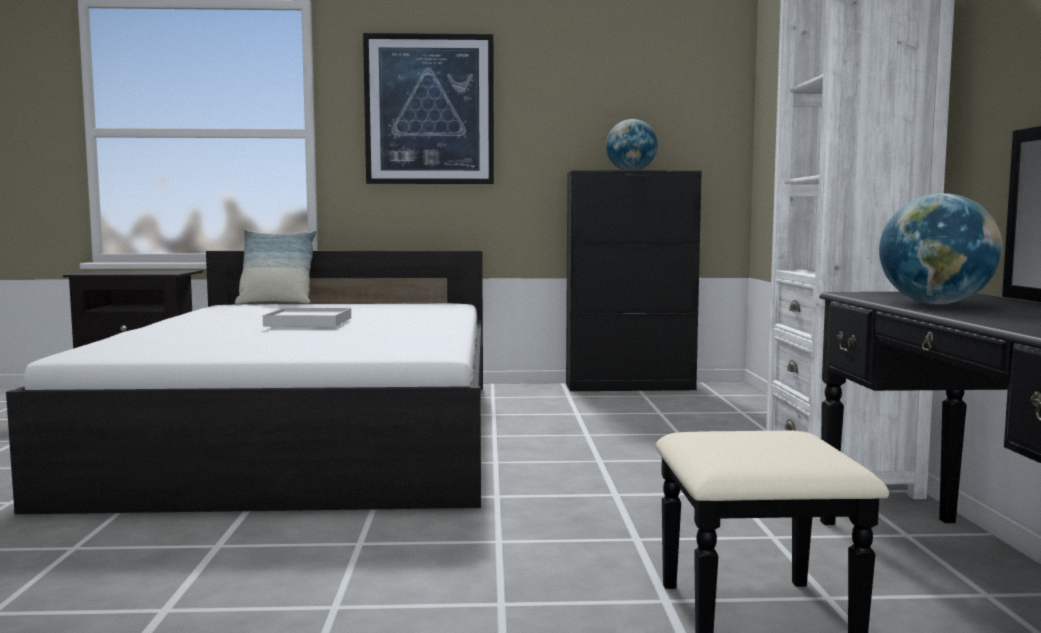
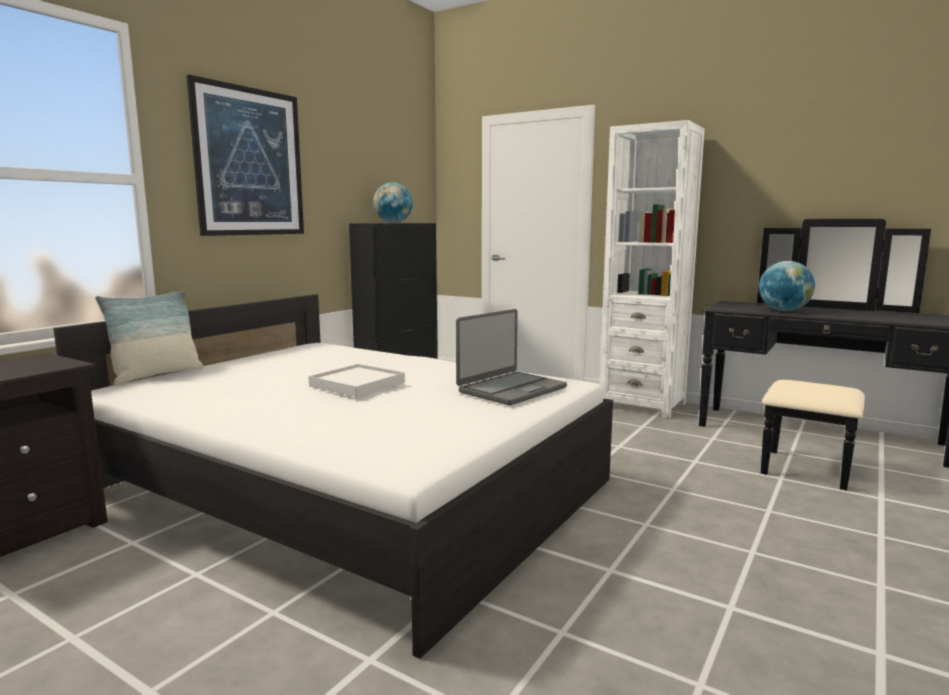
camera: 55 degrees left, 5 degrees up
(360, 343) = (511, 389): none -> laptop

